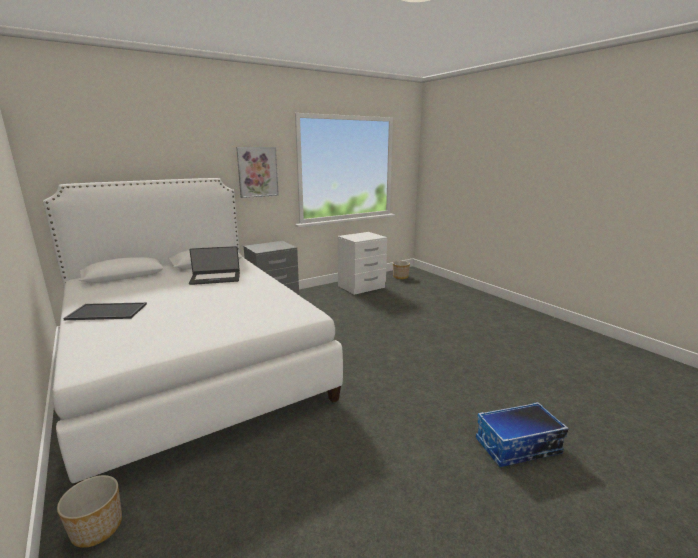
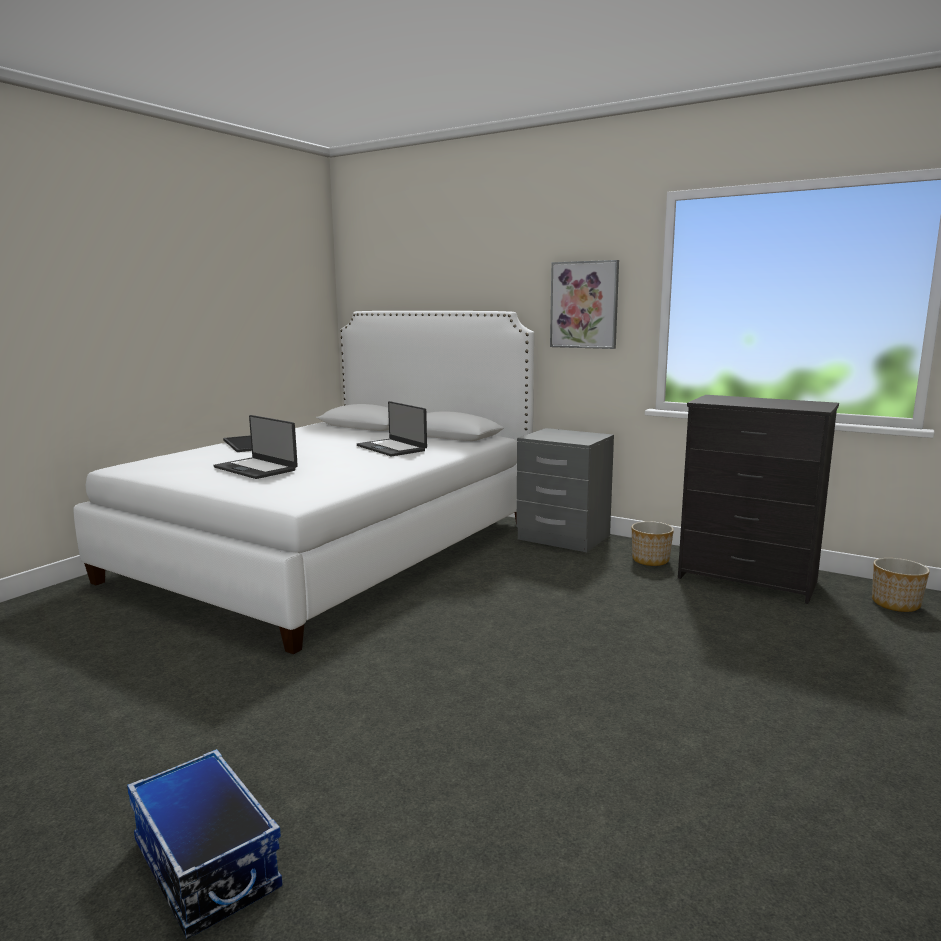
camera: 65 degrees right, 5 degrees down
(98, 528) = (54, 601): planter -> planter (651, 560)
(208, 316) = (256, 468): none -> laptop
(361, 287) = (748, 580): white nightstand -> black dresser

